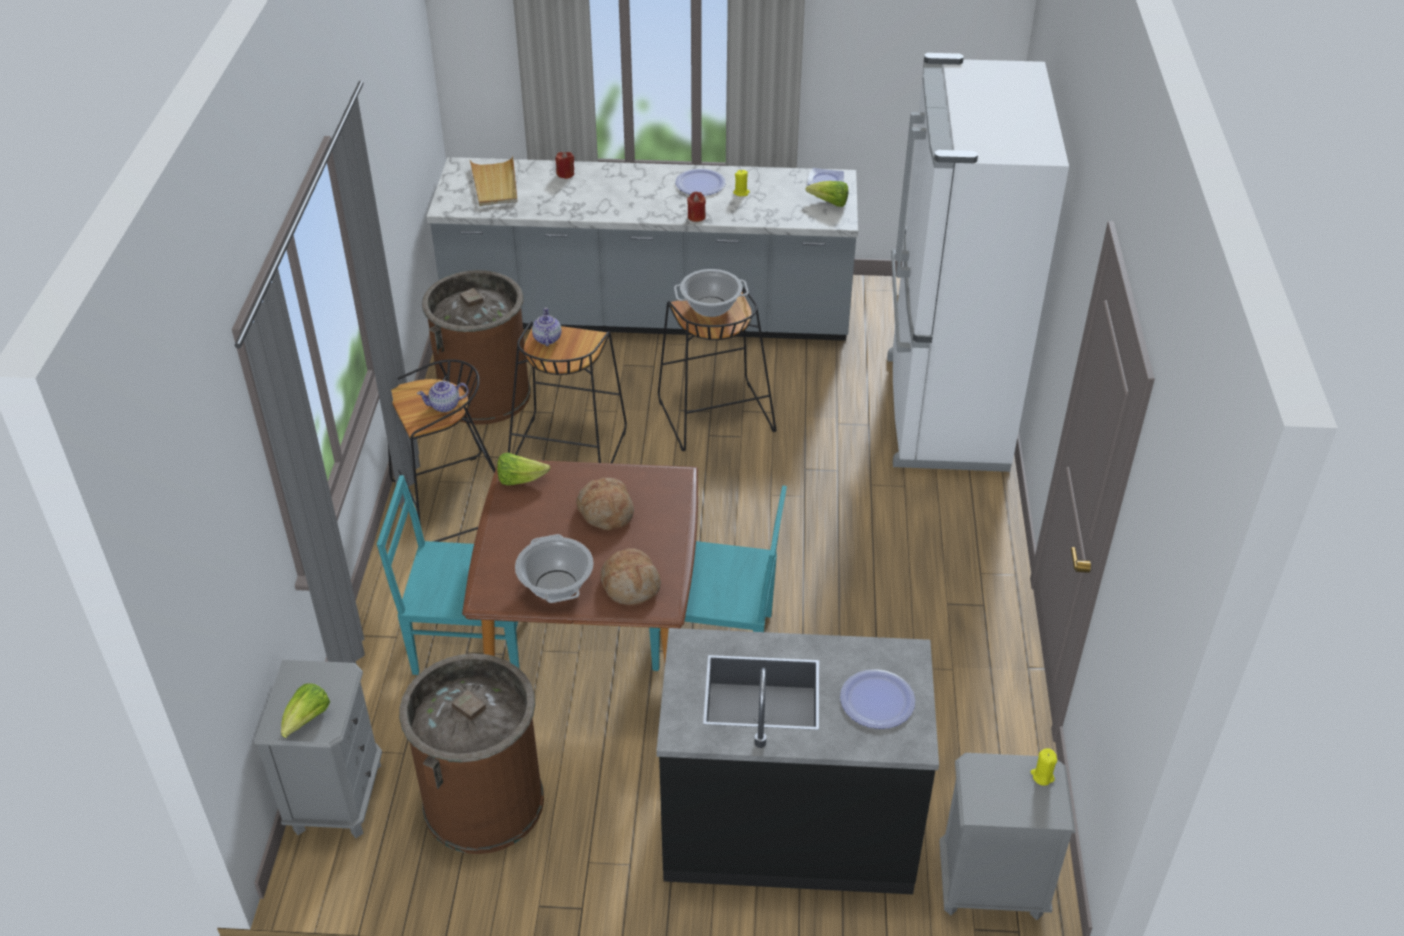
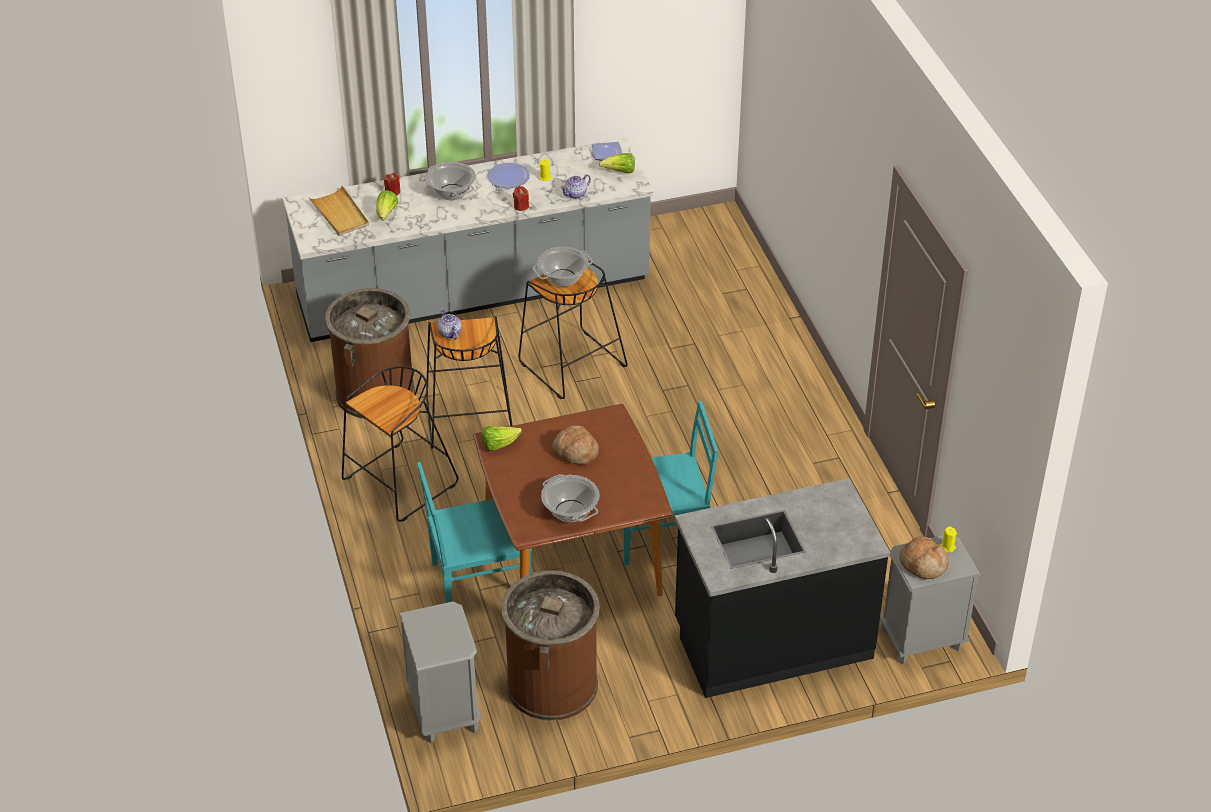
camera: 20 degrees left, 0 degrees up
(307, 720) = (445, 646): lettuce -> lettuce (386, 214)
(445, 405) = (402, 404): teapot -> teapot (576, 194)
(628, 187) = (451, 192): none -> cooking pot
(630, 585) = (622, 497): bread -> bread (923, 564)
(877, 700) = (833, 524): plate -> none
(942, 413) = (746, 320): white fridge -> none

